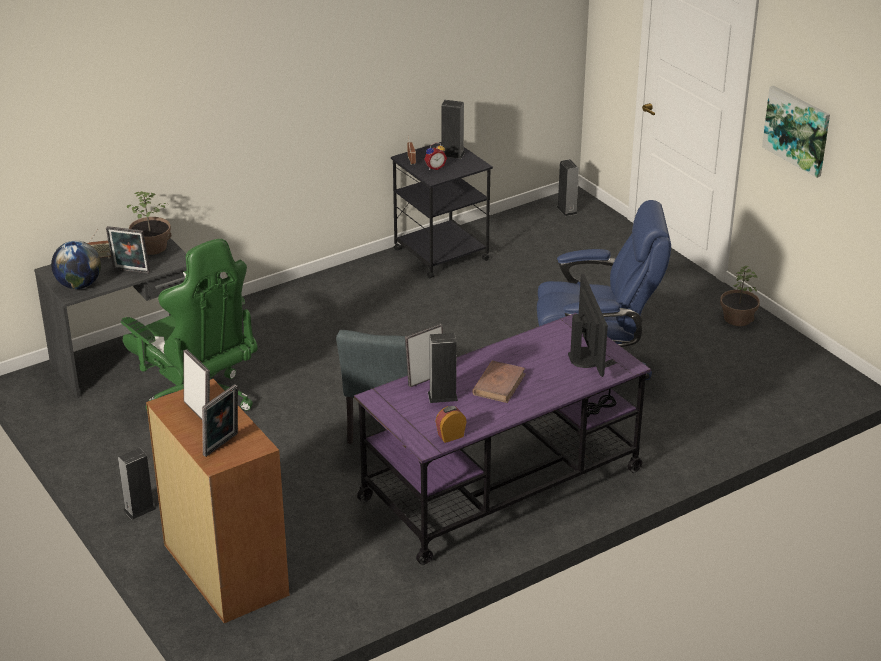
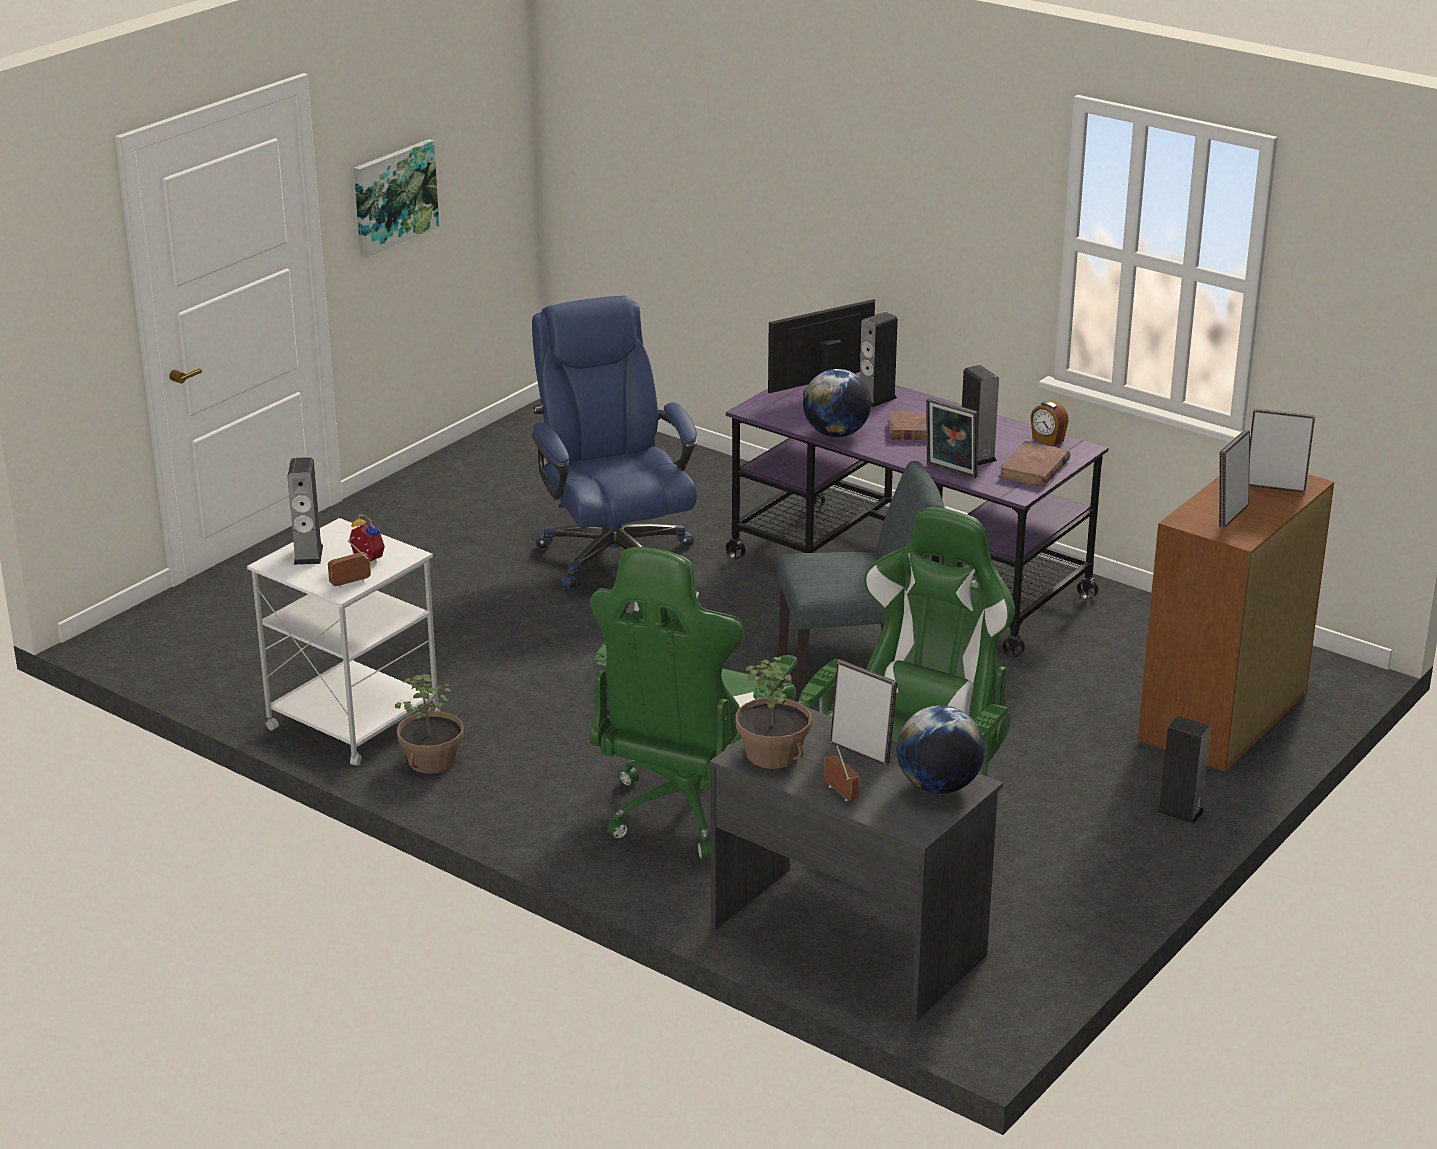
camera: 110 degrees left, 5 degrees down
(130, 271) = (862, 751): picture frame -> picture frame turned 45 degrees counterclockwise
(283, 338) = (691, 806): none -> green office chair
(406, 415) = (1034, 469): none -> brown book
(442, 254) = (352, 721): black cart -> white cart
(514, 347) = (836, 434): none -> globe
(567, 210) = (158, 639): speaker -> speaker (876, 399)
(737, 318) = (435, 483): potted plant -> potted plant (432, 761)

